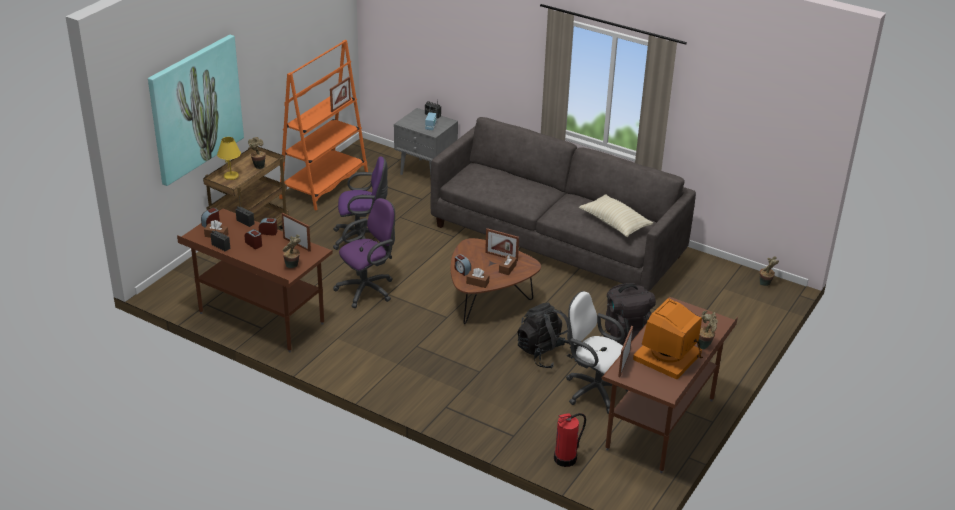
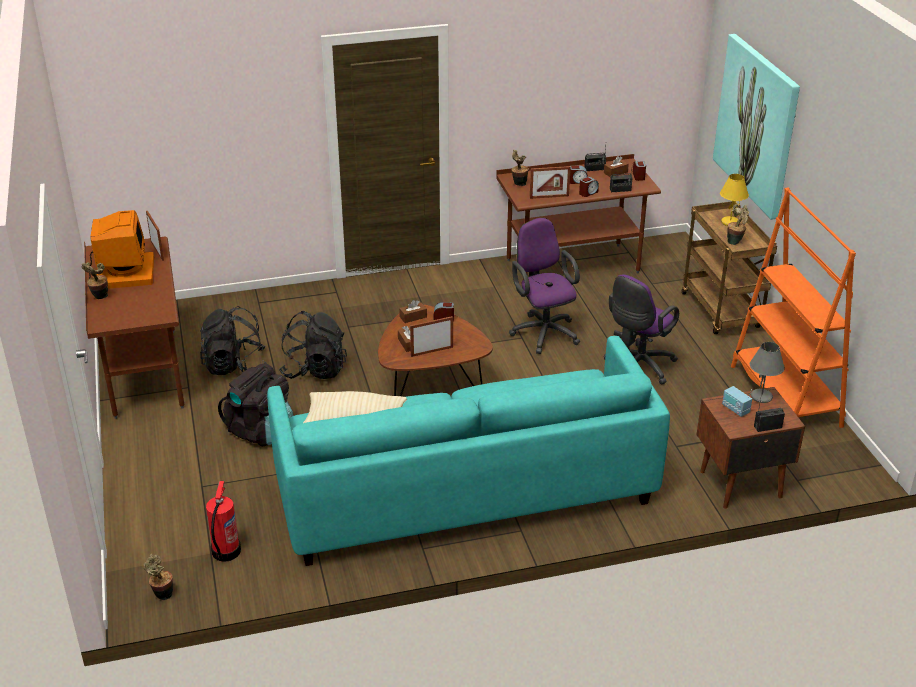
camera: 135 degrees right, 0 degrees up
(340, 106) = (804, 312): picture frame -> none
(368, 289) = (543, 331): purple office chair -> purple office chair turned 150 degrees clockwise
(409, 123) = (761, 397): none -> grey table lamp
(426, 172) = (739, 484): grey nightstand -> brown nightstand
(556, 241) = (465, 490): grey sofa -> turquoise sofa
(566, 458) = (199, 310): fire extinguisher -> fire extinguisher (225, 552)
(593, 390) = (235, 366): white office chair -> black backpack

